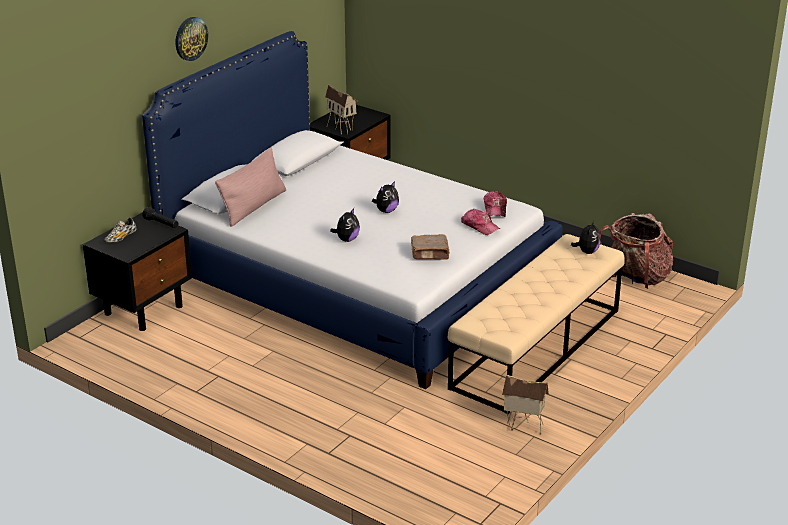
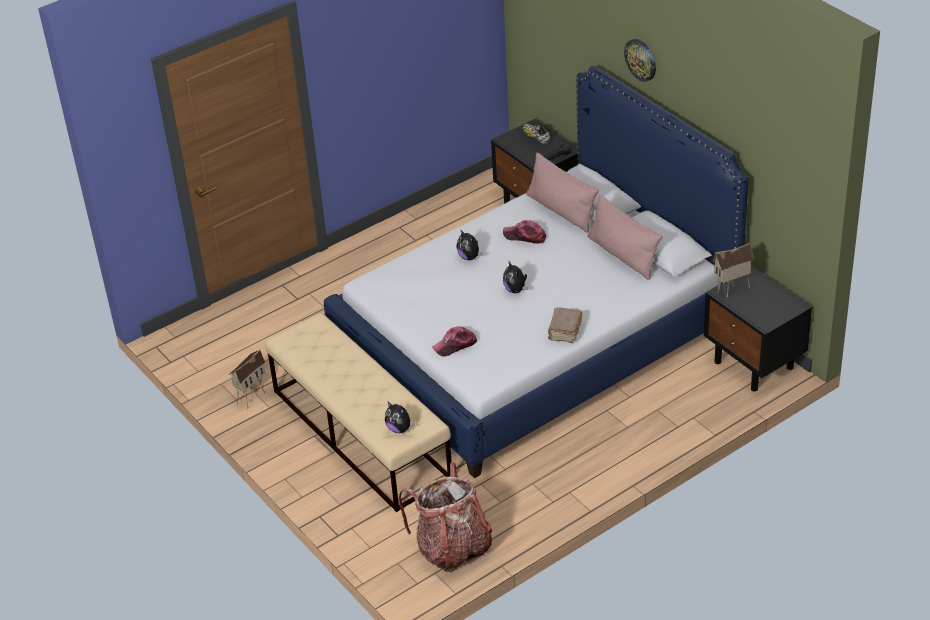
camera: 110 degrees right, 10 degrees up
(313, 172) = (622, 255): none -> pink pillow
(430, 254) = (414, 301): brown book -> brown book (564, 331)
(495, 209) = (486, 364): cap -> cap (525, 236)

